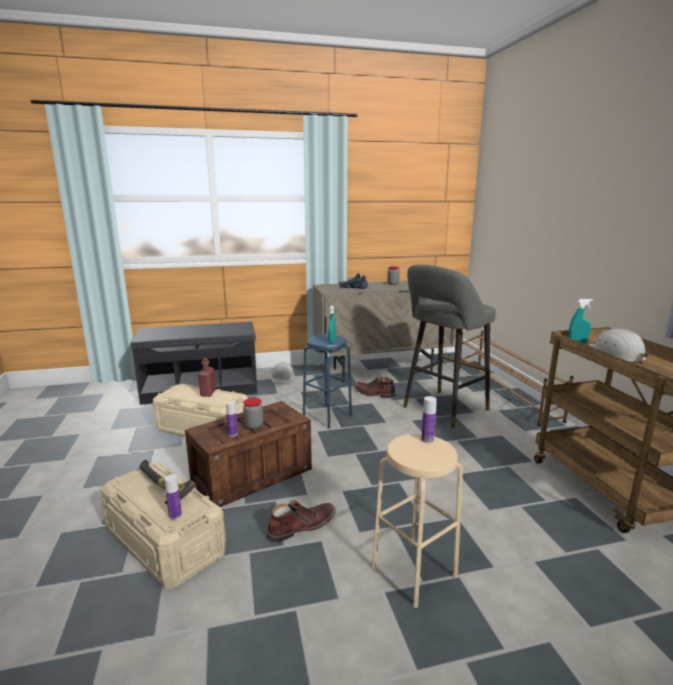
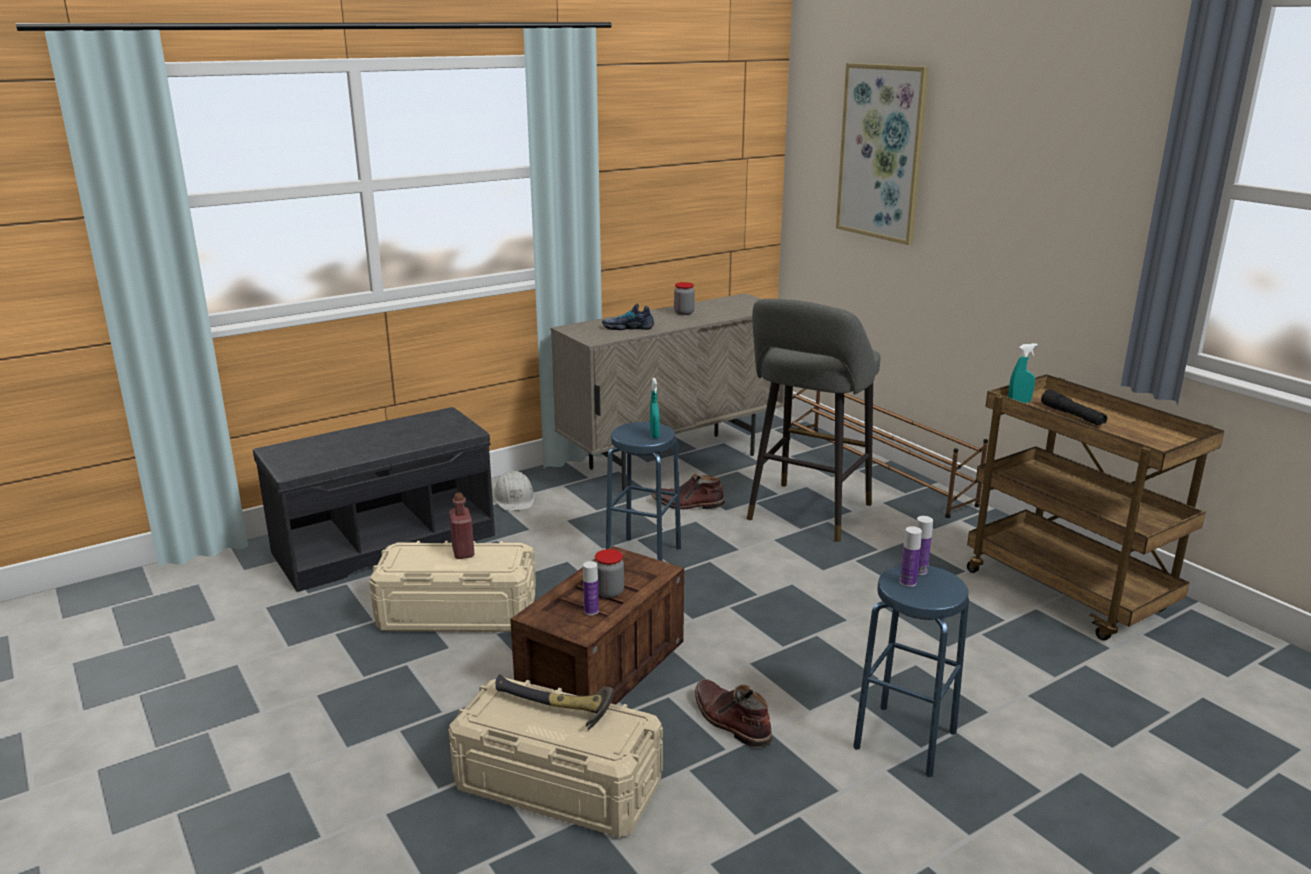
camera: 20 degrees left, 5 degrees up
(175, 515) = (610, 738): bottle -> bottle (908, 582)
(301, 526) = (730, 721): brown boot -> brown boot turned 75 degrees counterclockwise
(414, 572) = (905, 740): beige stool -> blue stool
(522, 190) = (882, 152): none -> picture
(615, 354) = (1072, 415): white hard hat -> black flashlight

